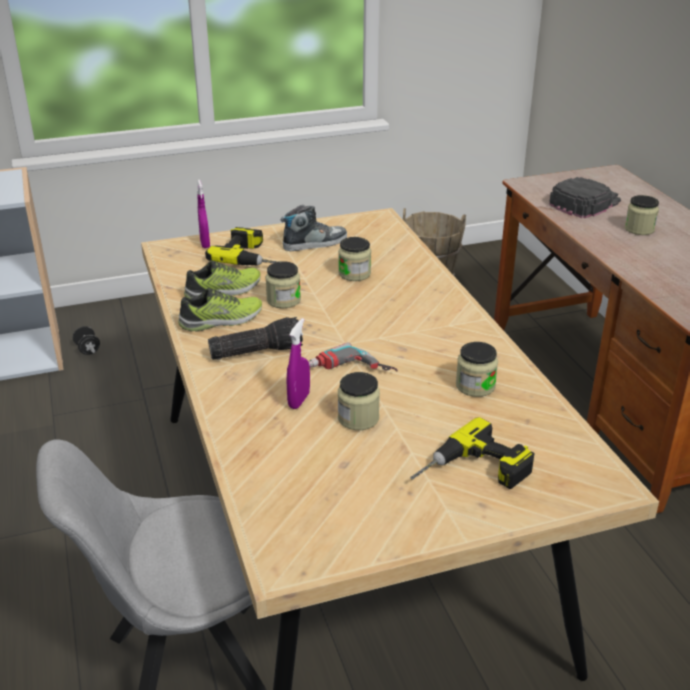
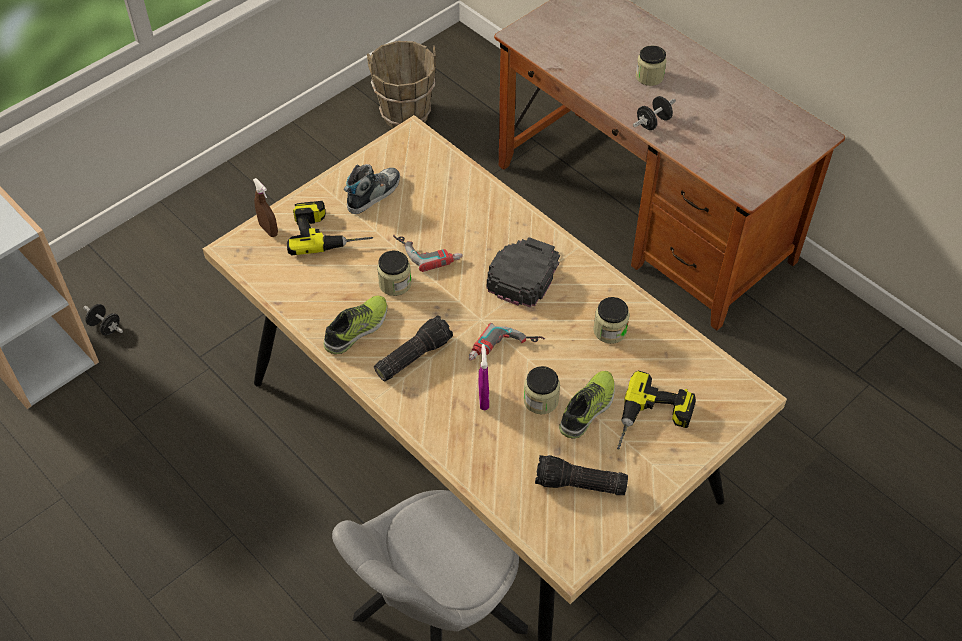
camera: 25 degrees left, 20 degrees up
(205, 244) = (268, 230): purple spray bottle -> brown spray bottle
(224, 291) = (333, 290): shoe -> shoe (588, 409)
(333, 287) = (428, 250): none -> power drill
(345, 501) = (579, 485): none -> flashlight
(354, 274) = (436, 226): jar -> none
(585, 203) = (586, 50): black cap -> black cap (524, 273)
(624, 257) = (653, 122): none -> black dumbbell

